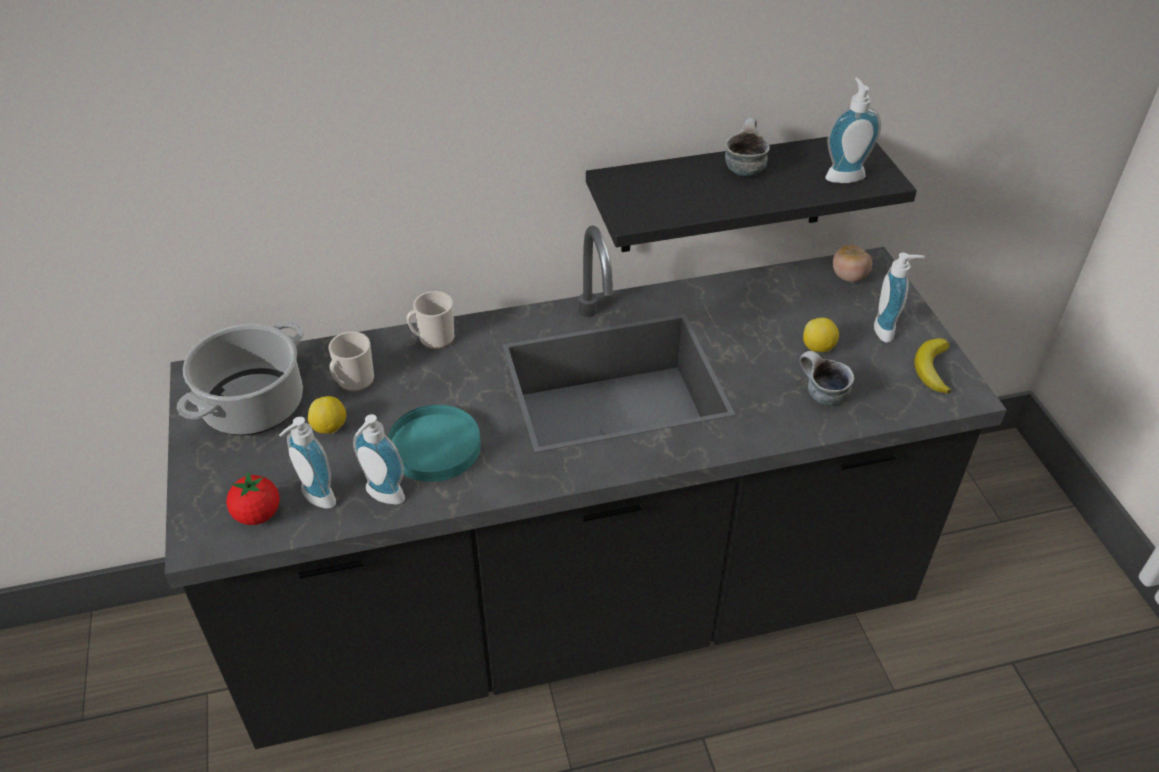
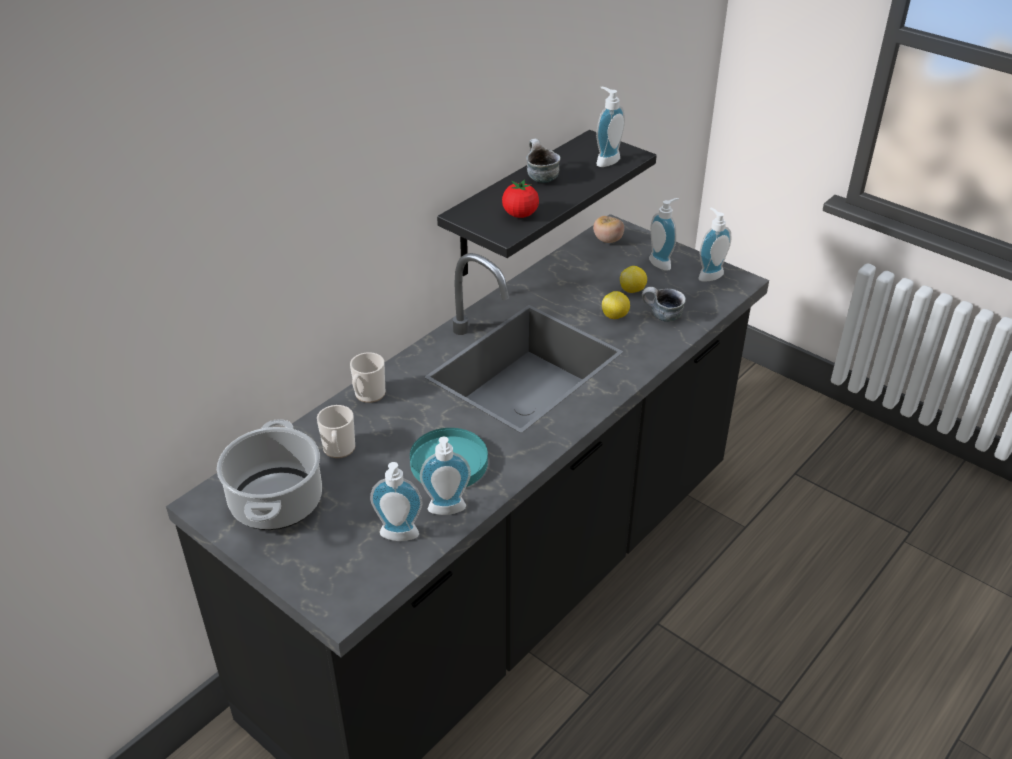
camera: 35 degrees left, 5 degrees down
(258, 514) = (366, 569): tomato -> tomato (520, 214)
(330, 428) = (357, 487): lemon -> lemon (615, 316)
(932, 369) = (708, 274): banana -> soap dispenser

